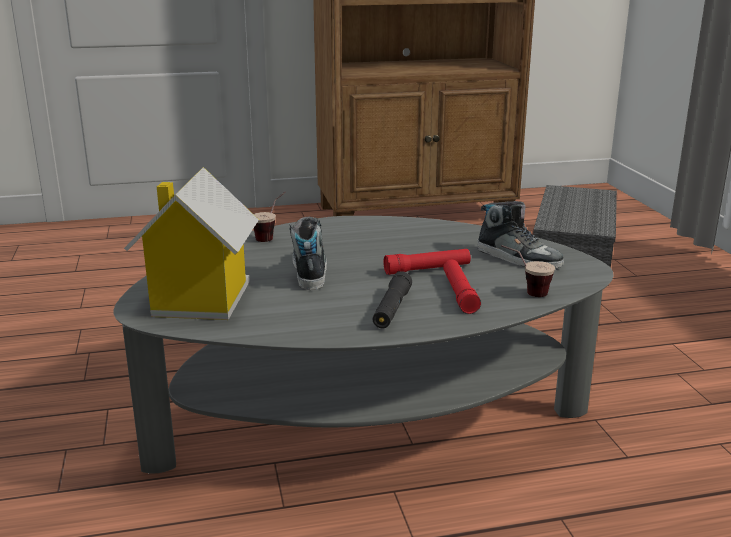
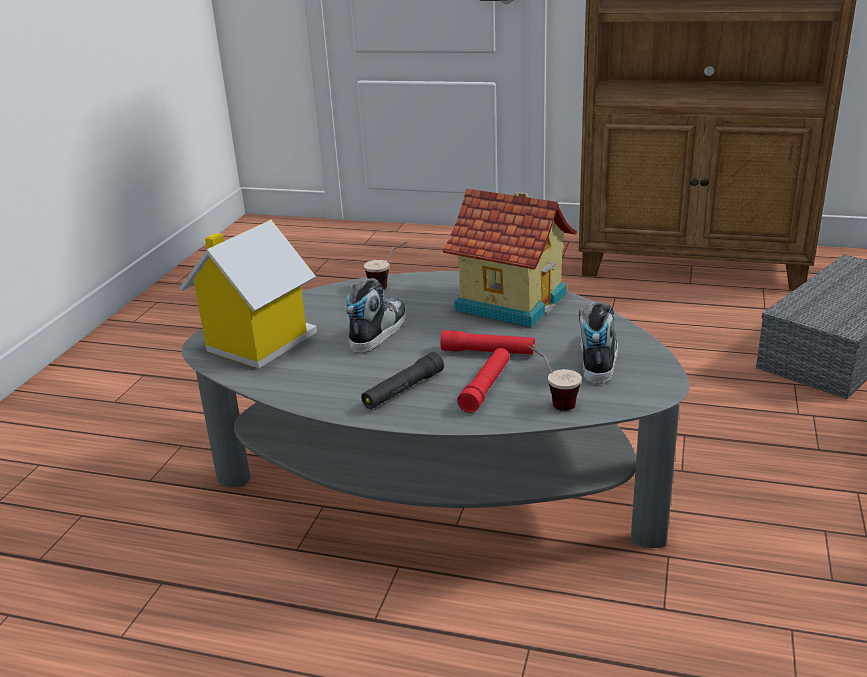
camera: 30 degrees right, 5 degrees up
(398, 231) = (512, 300): none -> toy house
(518, 258) = (597, 358): shoe -> shoe turned 150 degrees counterclockwise

